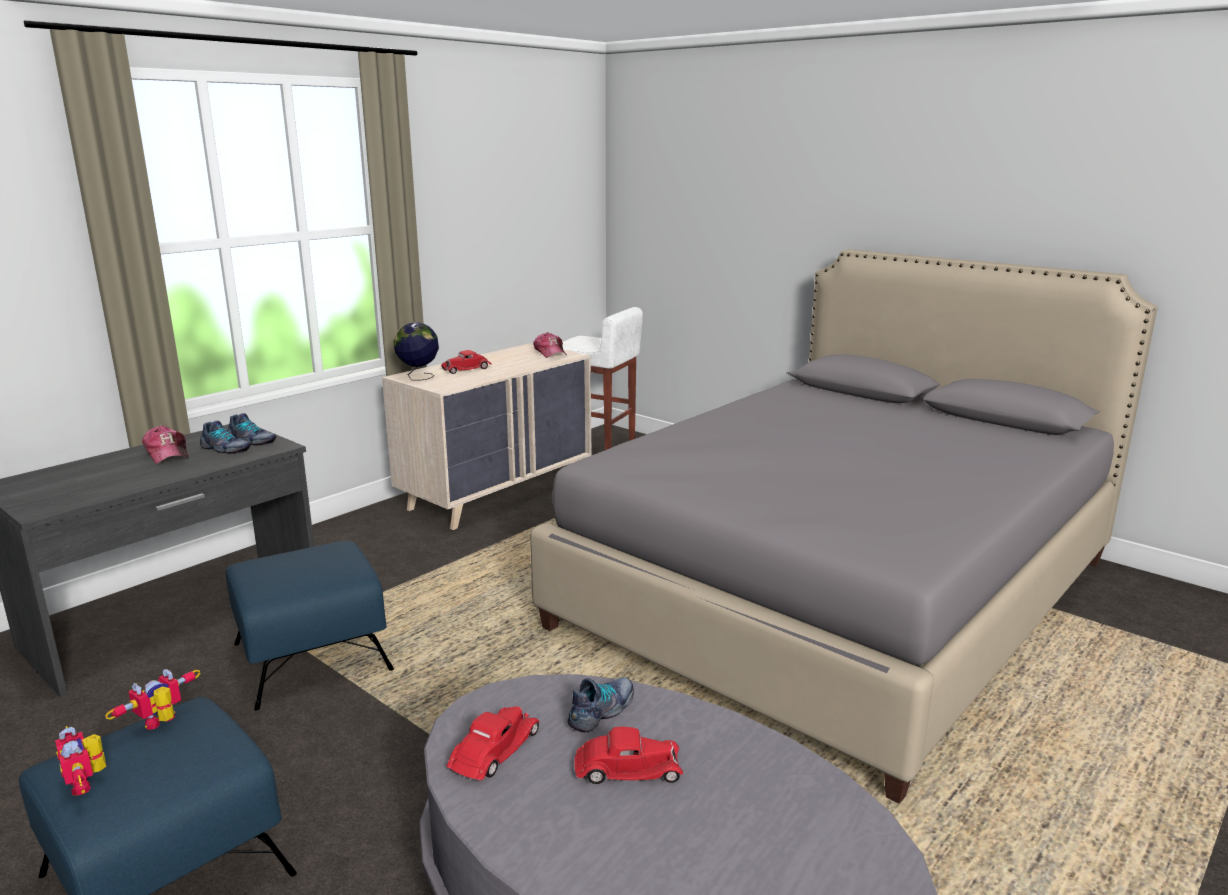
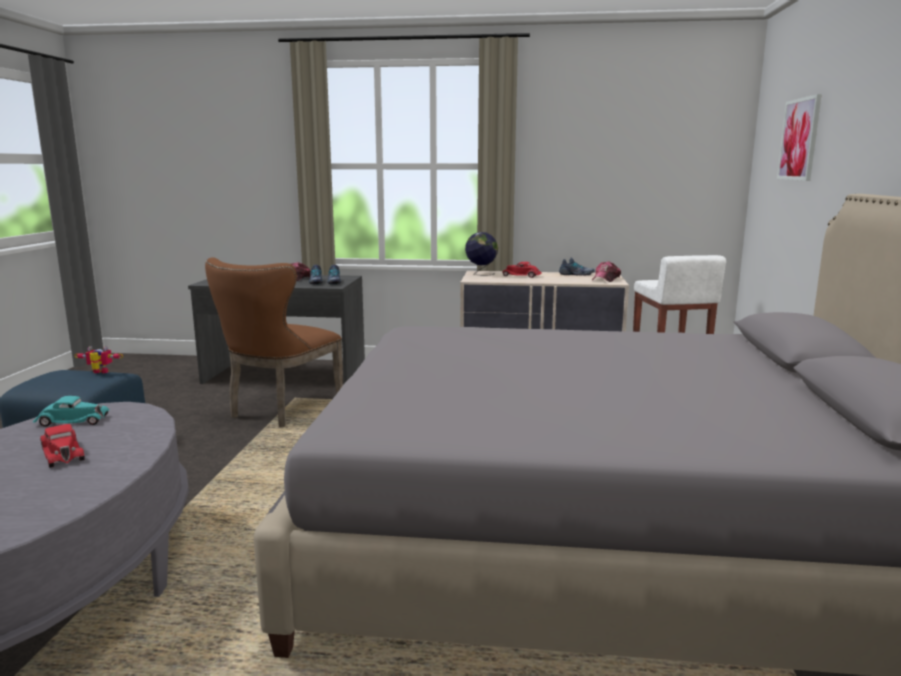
camera: 55 degrees right, 5 degrees down
(87, 782) = (46, 377): toy robot -> none
(311, 657) = (281, 410): blue ottoman -> brown chair
(494, 751) = (72, 421): red toy car -> turquoise toy car
(603, 711) = (129, 433): shoe -> shoe (576, 274)
(709, 190) = (799, 139): none -> picture

